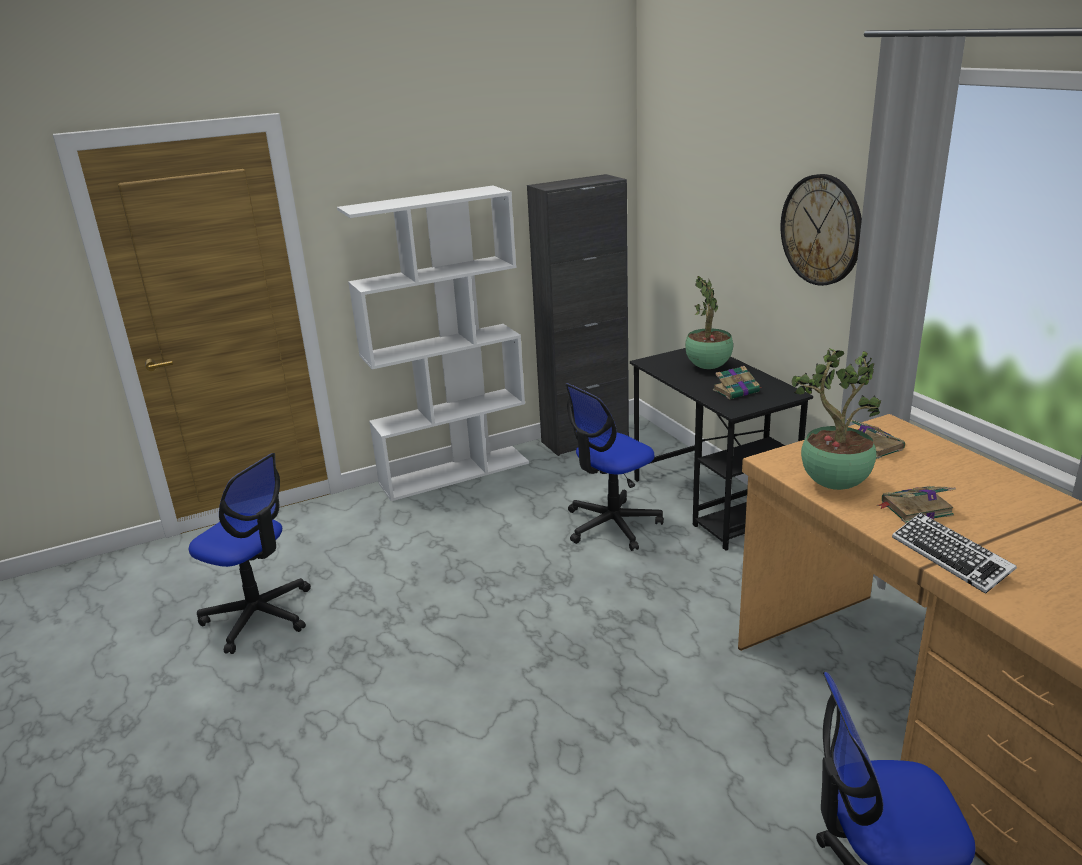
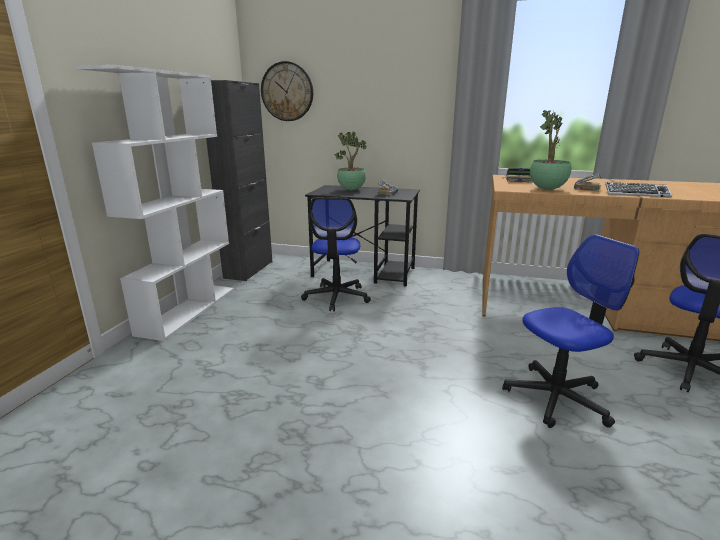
camera: 50 degrees left, 5 degrees down
(259, 616) = (171, 461): office chair -> office chair (556, 398)
(821, 230) = (415, 94): wall clock -> wall clock (287, 91)

